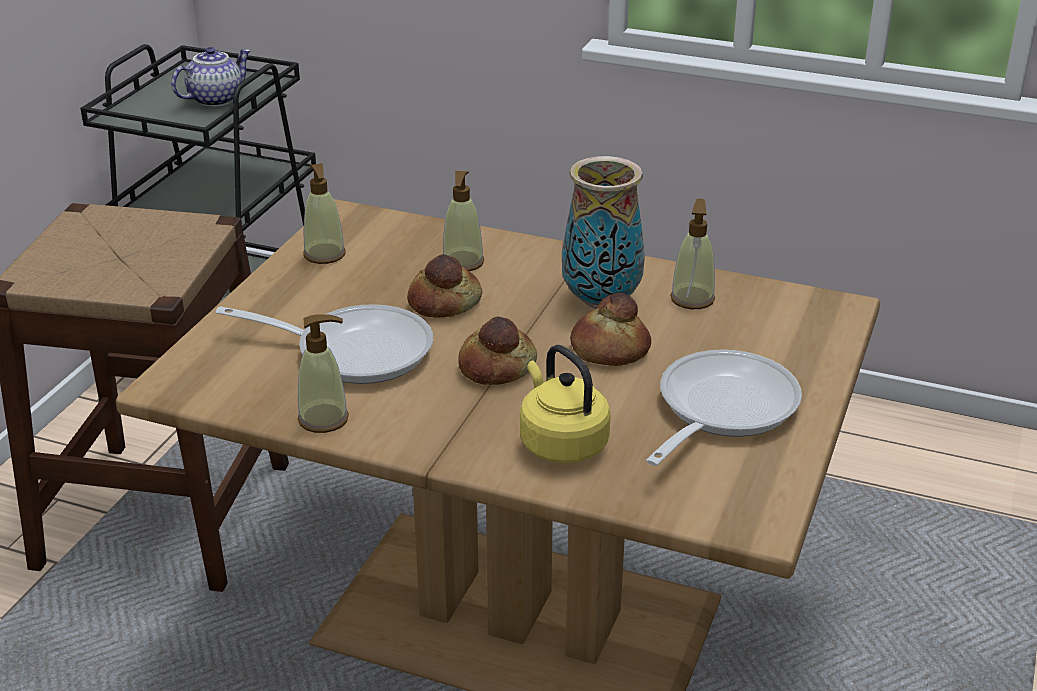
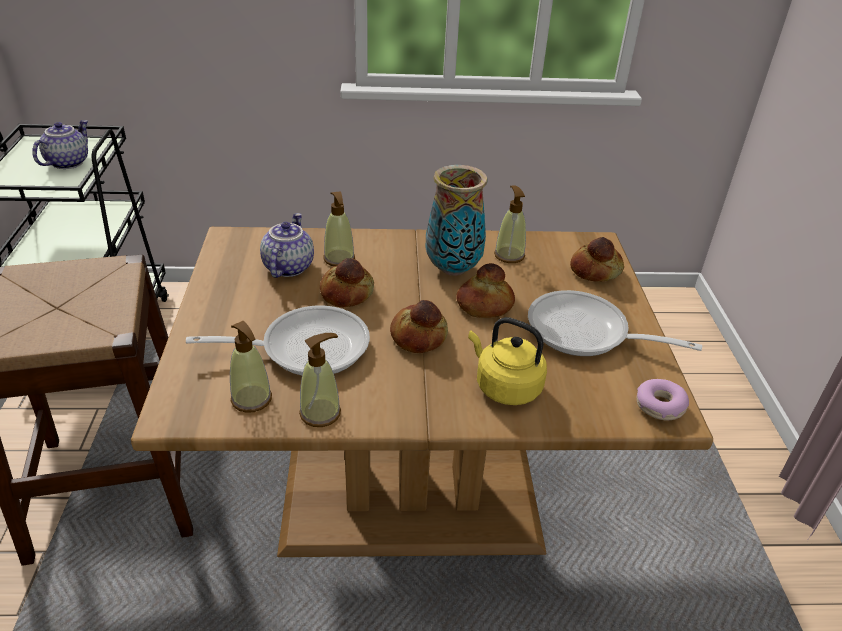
camera: 25 degrees left, 5 degrees up
(324, 255) = (232, 273): soap dispenser -> soap dispenser (251, 399)
(393, 260) = (287, 267): none -> teapot
(720, 410) = (586, 333): frying pan -> frying pan turned 75 degrees counterclockwise
(749, 510) = (659, 406): none -> donut
(802, 338) = (594, 269): none -> bread

